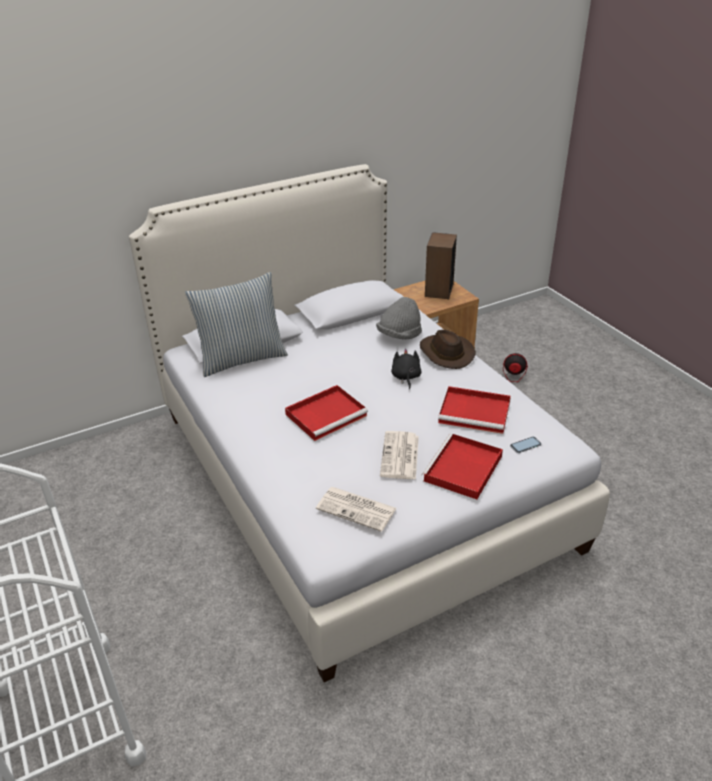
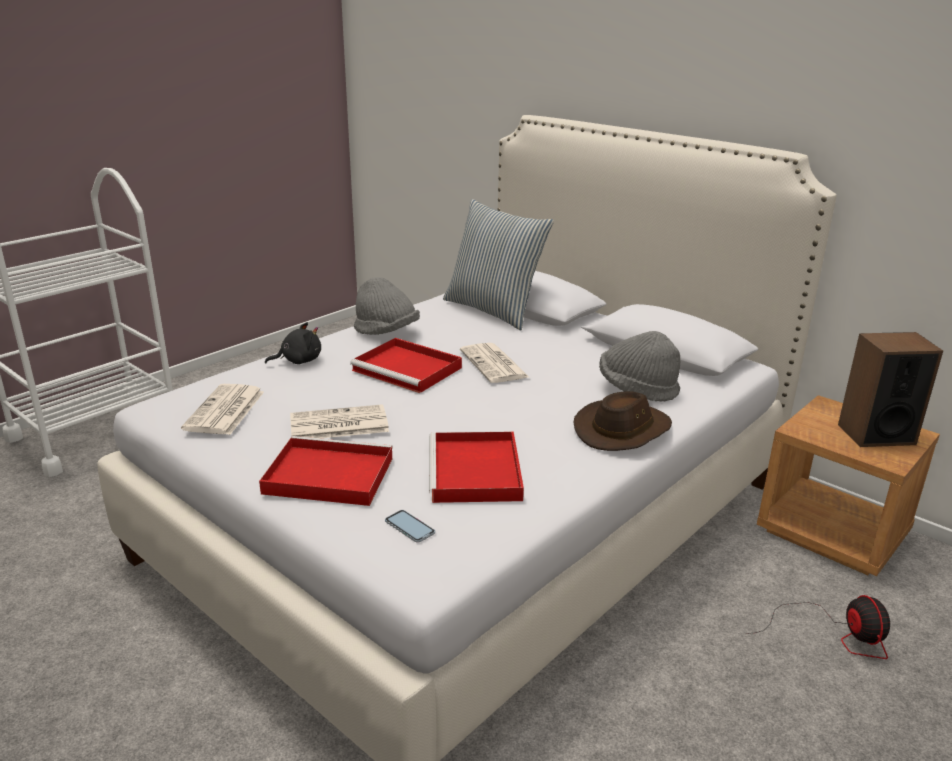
camera: 70 degrees right, 10 degrees down
(250, 415) = (386, 332): none -> grey hat
(338, 377) = (494, 364): none -> newspaper
(406, 377) = (530, 407): black plush toy -> black plush toy (298, 361)

